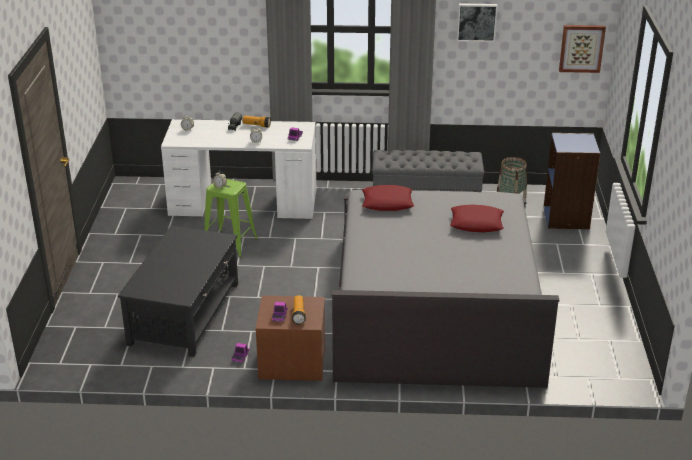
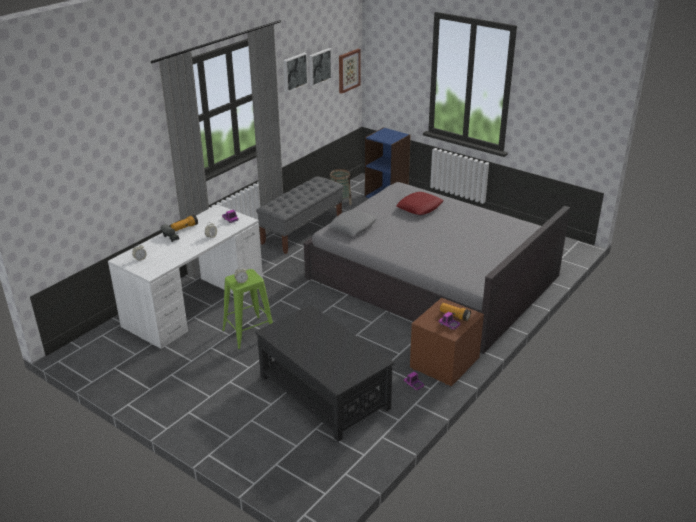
camera: 55 degrees left, 0 degrees up
(387, 203) = (352, 227): red pillow -> grey pillow
(523, 28) = (319, 66): none -> picture

